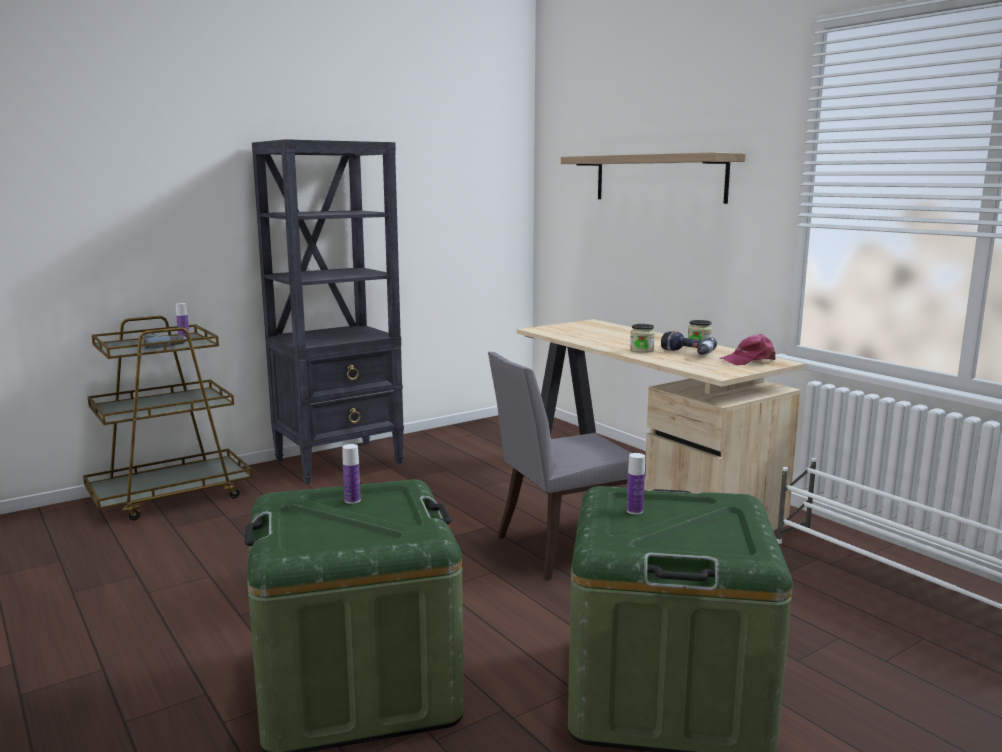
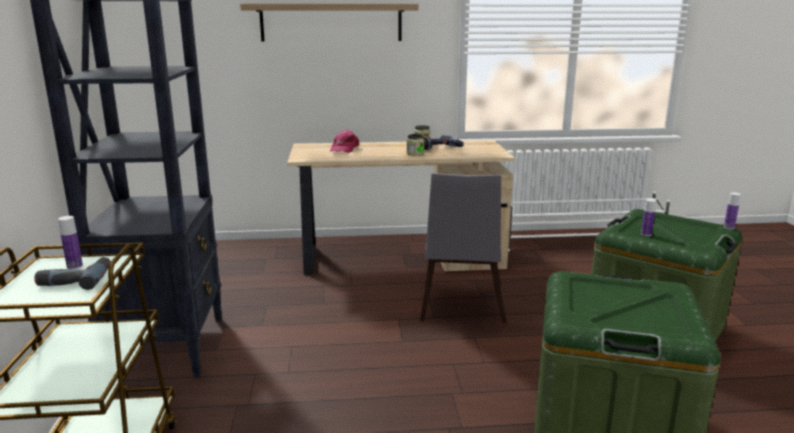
camera: 60 degrees left, 5 degrees up
(352, 500) = (586, 299): bottle -> bottle (729, 227)
(749, 360) = (474, 145): pink cap -> pink cap (344, 149)

